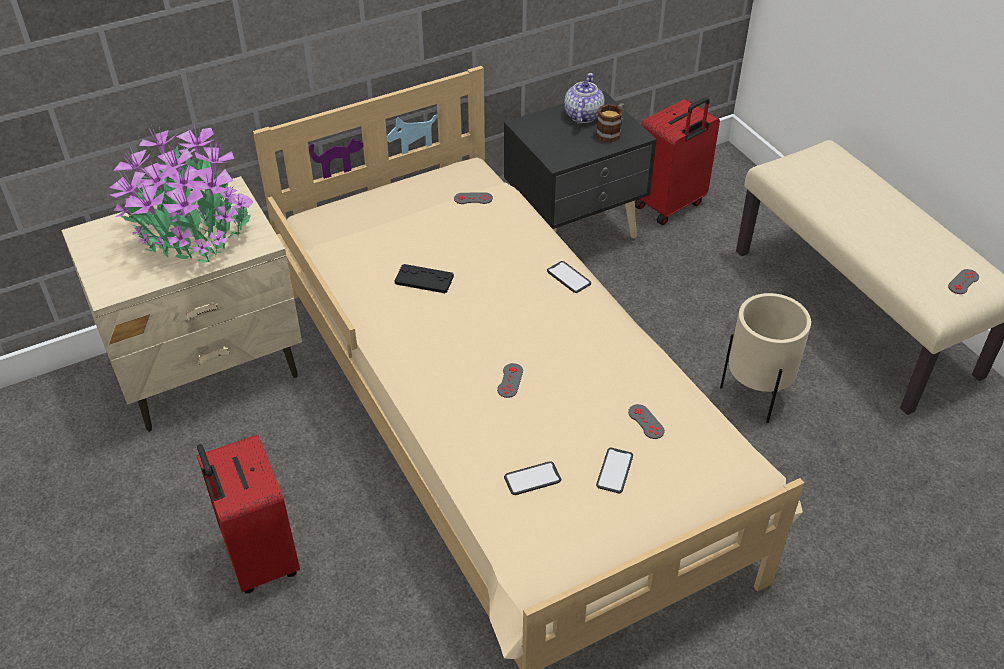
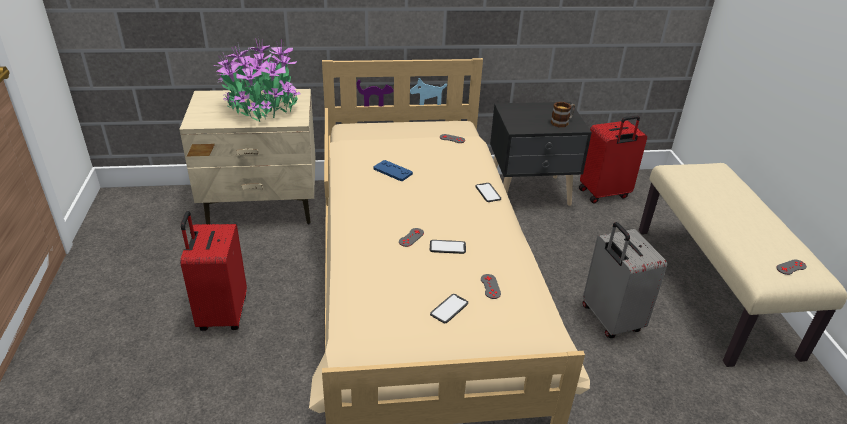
camera: 20 degrees right, 10 degrees down
(424, 280) = (392, 171): black game controller -> blue game controller
(532, 479) = (388, 296): phone -> phone (447, 247)
(582, 116) = (548, 110): teapot -> none
(755, 395) = (609, 320): beige planter -> grey suitcase

